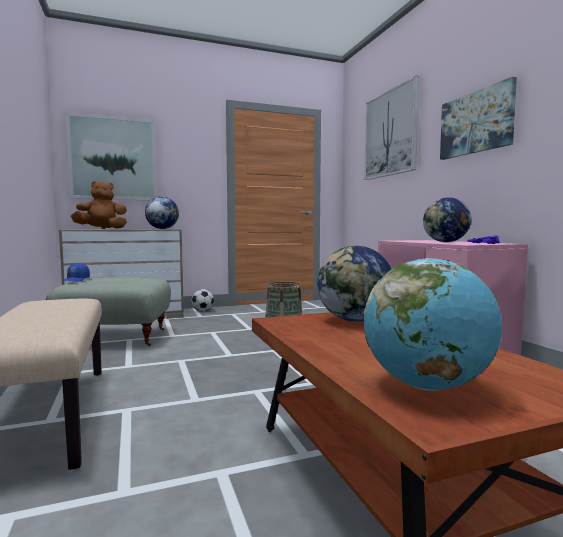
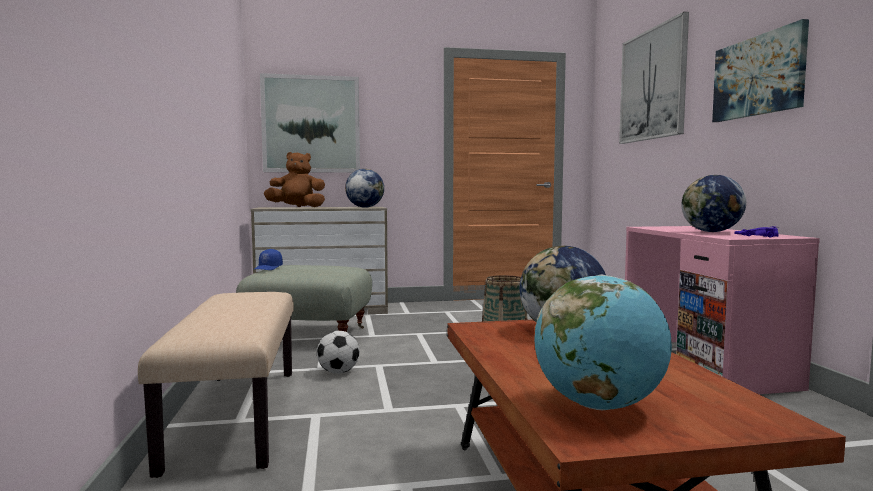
camera: 10 degrees right, 0 degrees up
(202, 311) = (411, 306): football -> football (338, 372)

